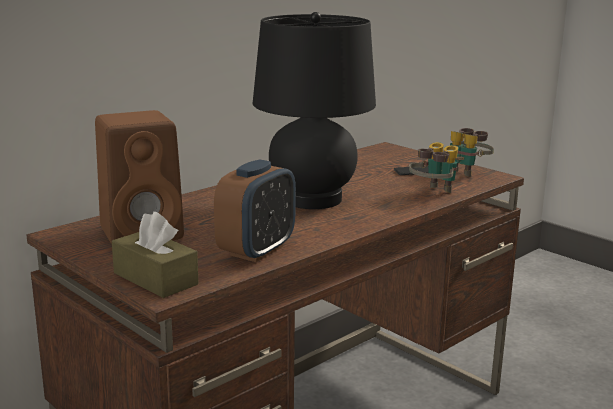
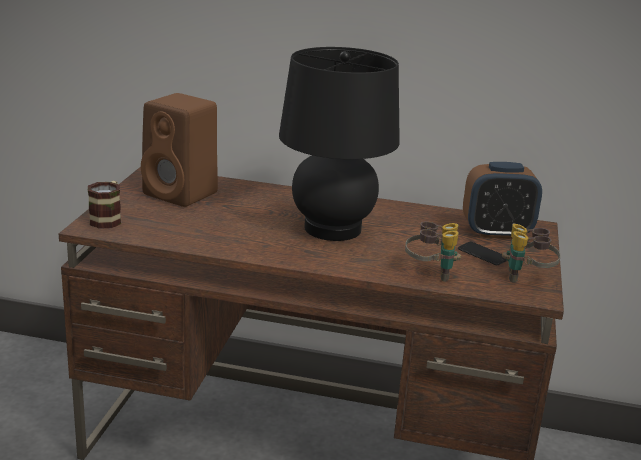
camera: 55 degrees right, 5 degrees up
(155, 279) = (108, 219): brown tissue box -> mug
(257, 251) = (193, 236): alarm clock -> alarm clock (496, 232)

